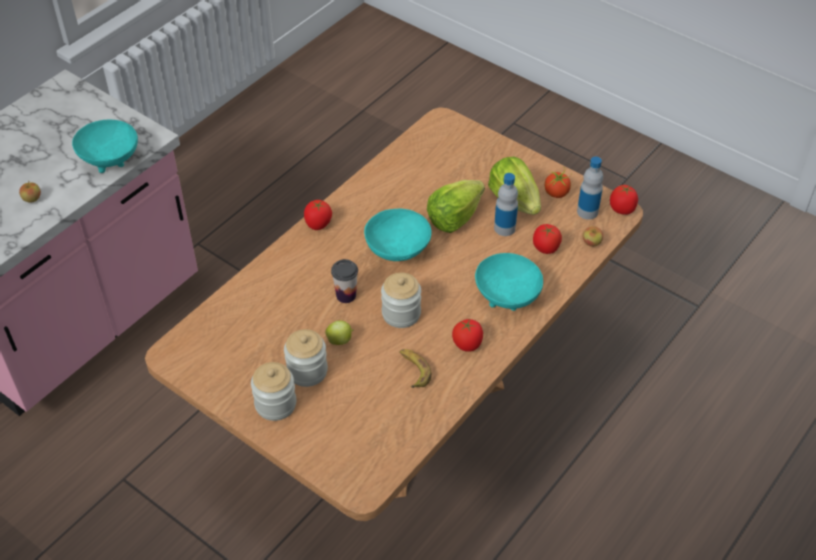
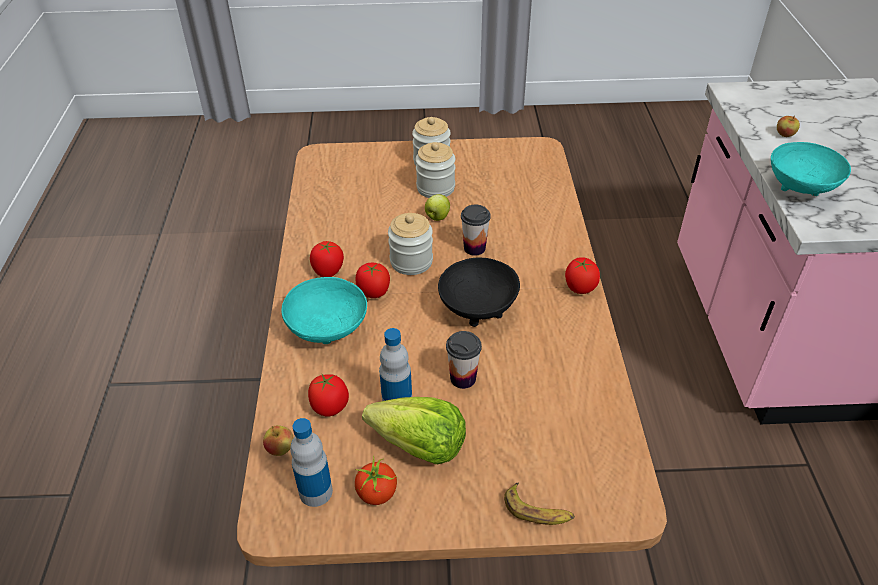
camera: 140 degrees right, 5 degrees down
(396, 251) = (478, 308): turquoise bowl -> black bowl
(413, 370) = (355, 230): banana -> banana (538, 511)
(454, 218) = (463, 378): lettuce -> cup
(622, 209) = (271, 528): tomato -> tomato (373, 292)

